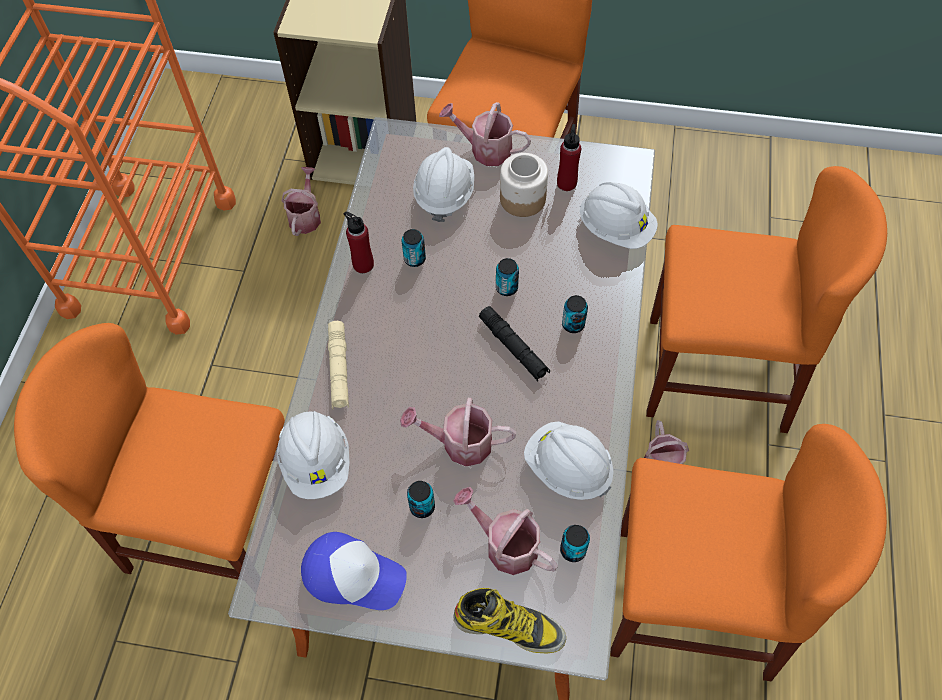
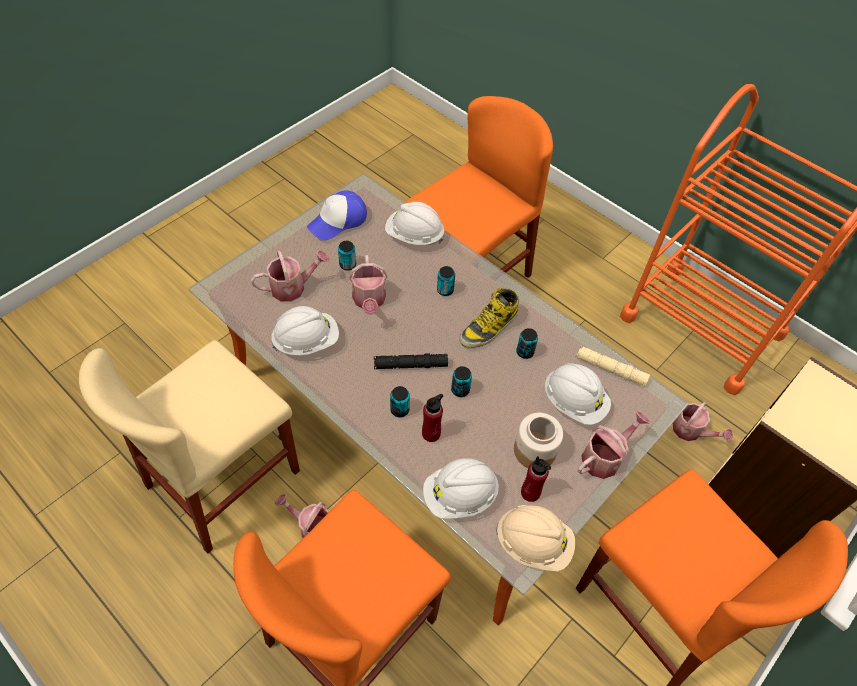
camera: 120 degrees right, 5 degrees down
(339, 369) = (467, 272): beige flashlight -> beige flashlight (610, 369)
(363, 264) = (540, 322): red bottle -> red bottle (431, 433)
(460, 443) = (369, 301): watering can -> watering can turned 135 degrees clockwise
(509, 626) = (252, 265): boot -> boot (489, 328)
(573, 550) = (260, 314): can -> can (445, 290)
(609, 160) = (533, 543): none -> beige hard hat
(691, 601) = (224, 478): orange chair -> beige chair

